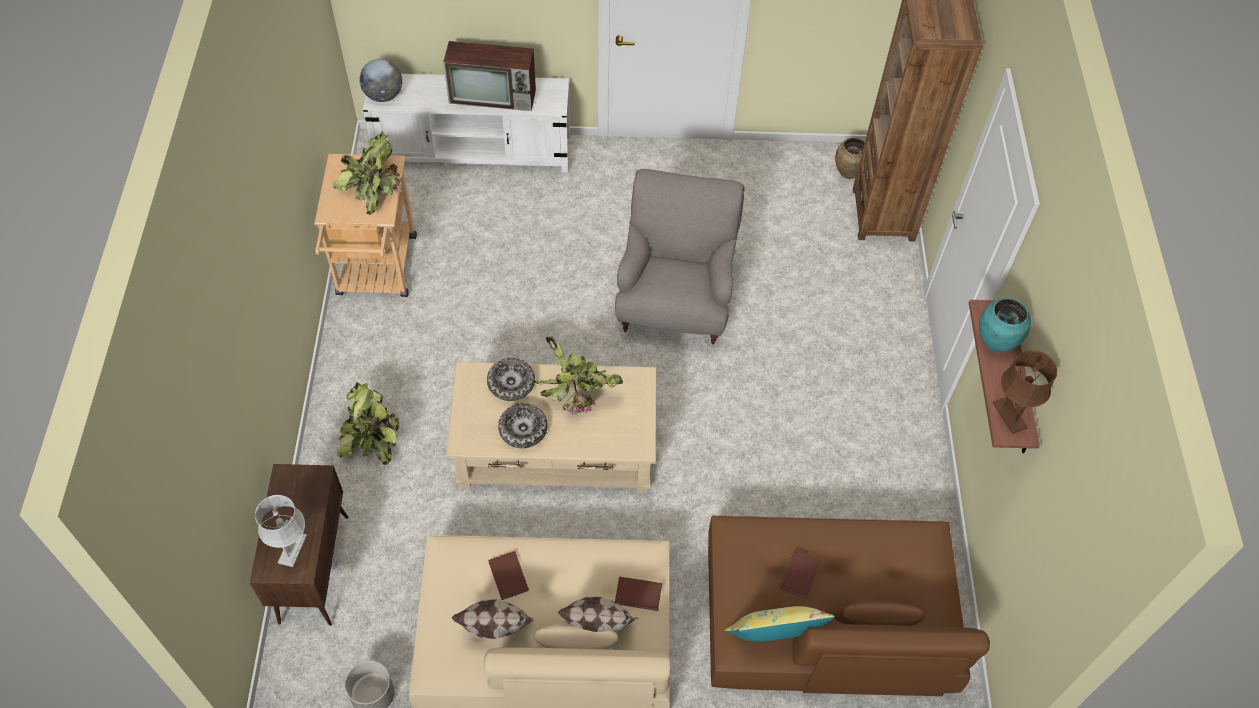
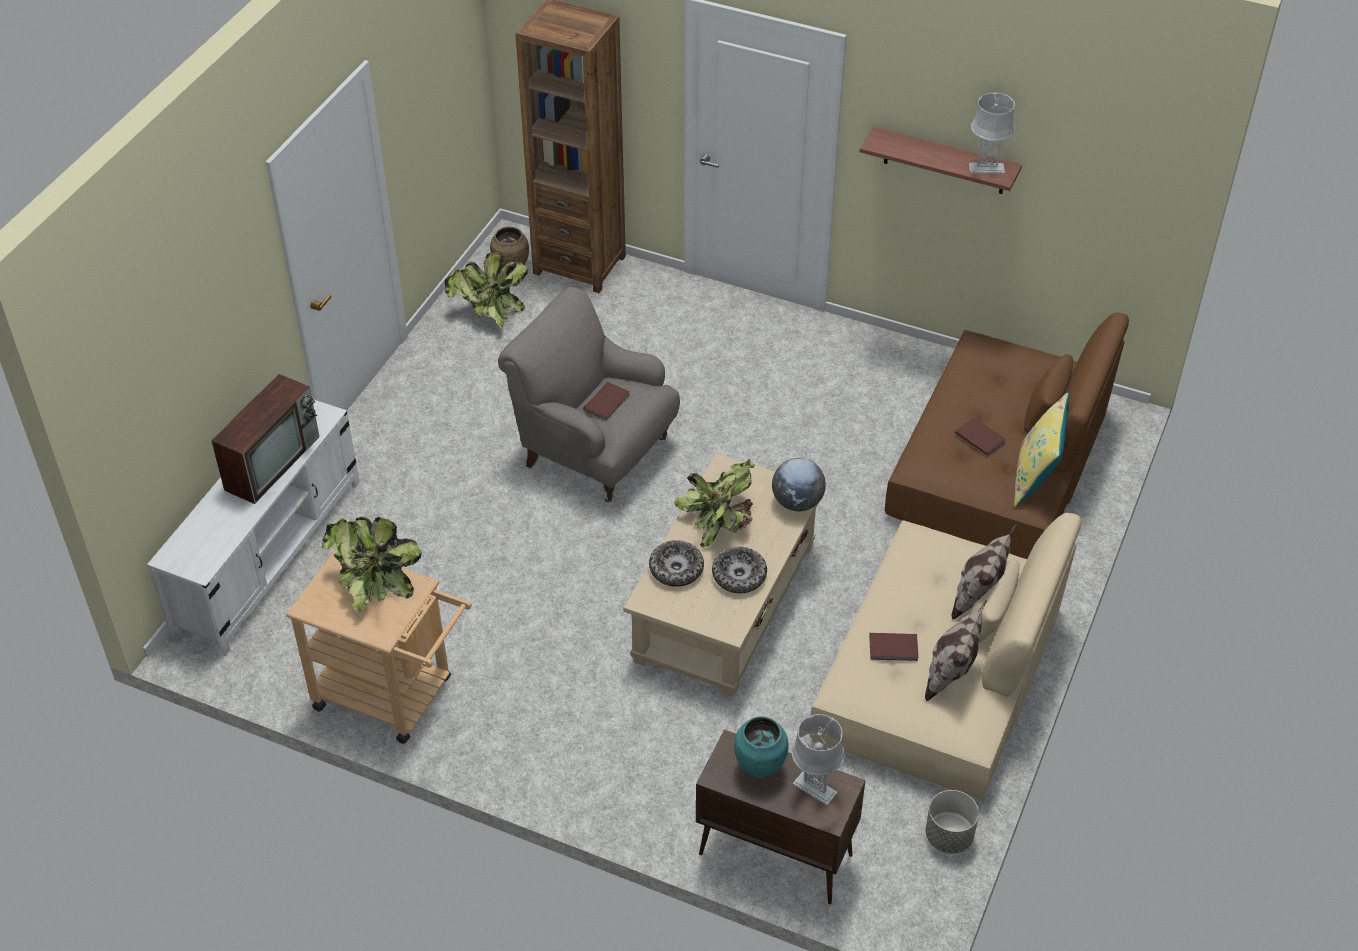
camera: 65 degrees left, 10 degrees down
(372, 438) = (630, 759): potted plant -> potted plant (489, 313)
(384, 95) = (197, 560): globe -> globe (797, 502)
(638, 595) = (955, 555): brown book -> brown book (608, 402)
(996, 342) = (911, 150): turquoise vase -> turquoise vase (760, 767)
(1009, 415) = (987, 169): brown table lamp -> grey table lamp

